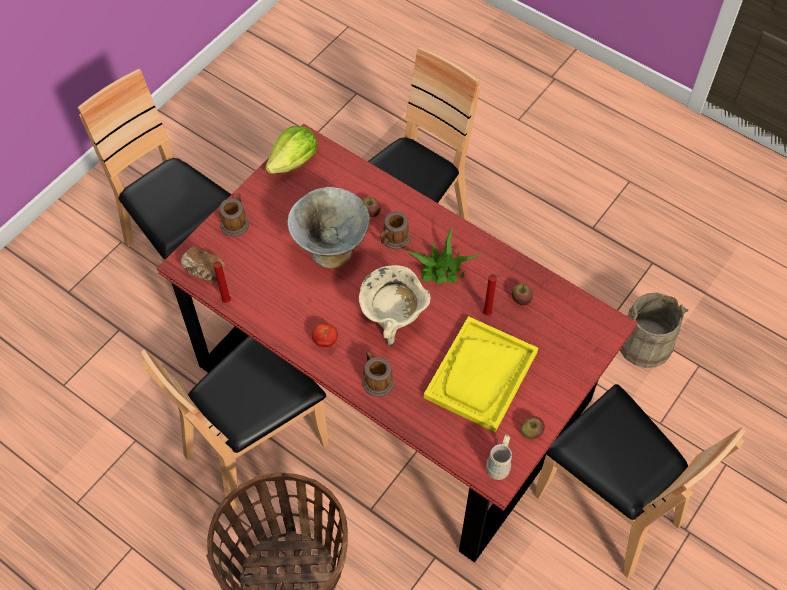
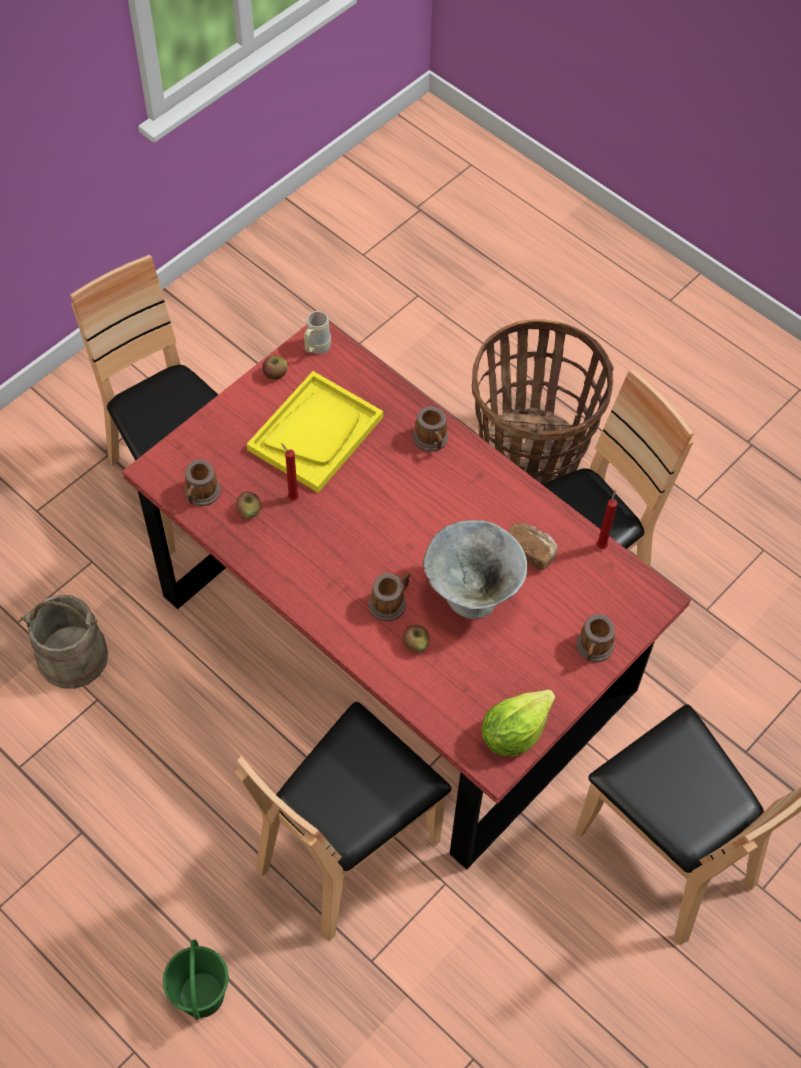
camera: 175 degrees left, 0 degrees up
(203, 271) = (631, 586): bread -> bread (529, 551)
(325, 341) = (485, 488): tomato -> none
(393, 320) = (404, 503): beige cooking pot -> none
(442, 268) = (336, 558): potted plant -> none
(486, 150) = (201, 993): none -> green bucket
(564, 308) = (201, 495): none -> mug

